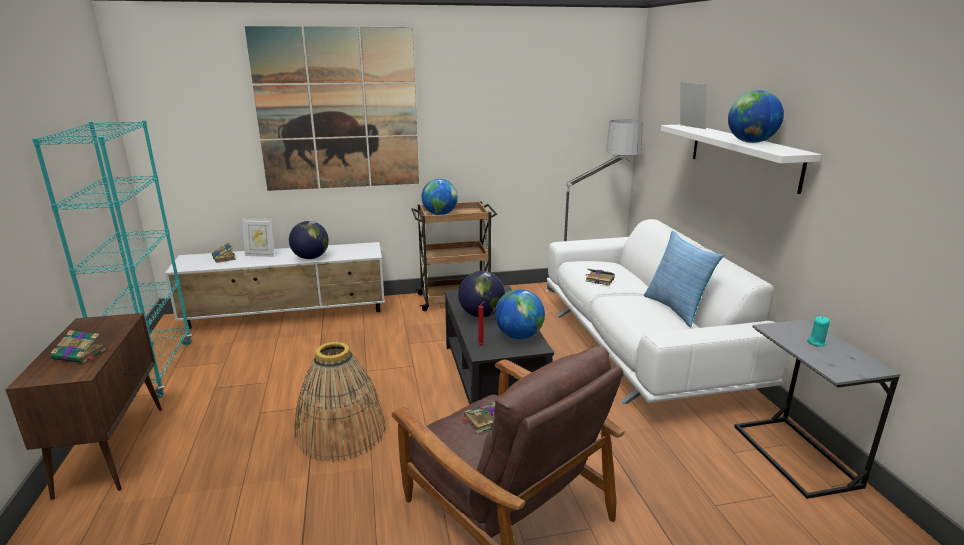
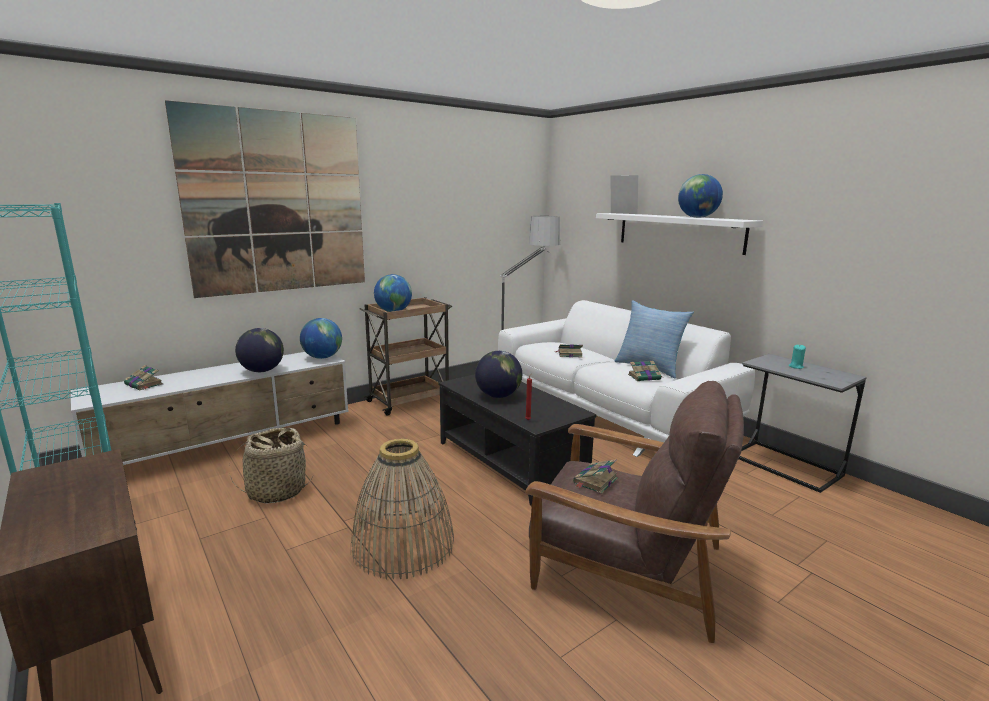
camera: 25 degrees left, 5 degrees down
(80, 355) = (78, 511): book -> book (645, 377)
(260, 255) = (193, 376): picture frame -> none
(289, 362) = (276, 491): none -> basket
(519, 336) = (552, 407): globe -> globe (322, 357)

